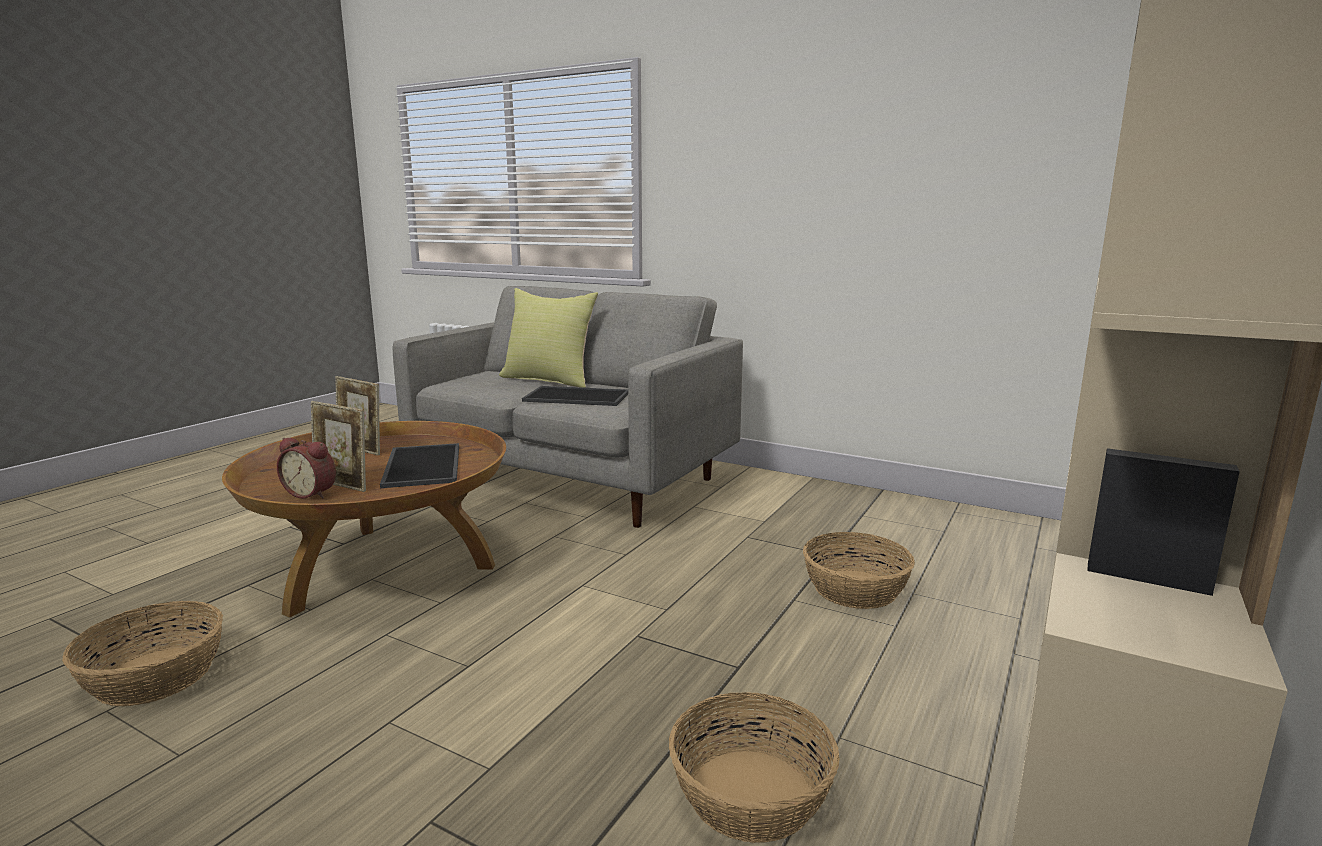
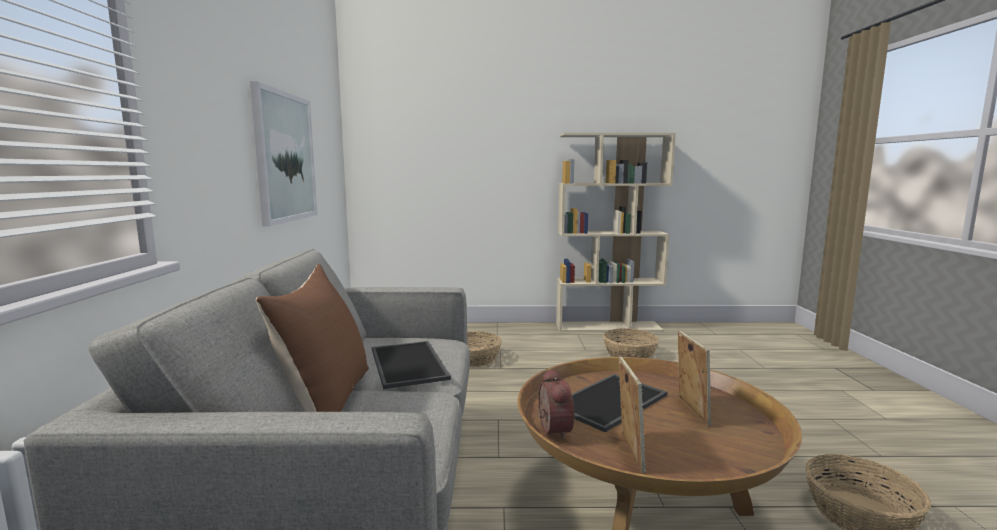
camera: 120 degrees left, 5 degrees down
(312, 493) = (720, 414): alarm clock -> alarm clock (551, 430)
(549, 380) = (327, 400): yellow pillow -> brown pillow
(871, 198) = (285, 157): none -> picture

